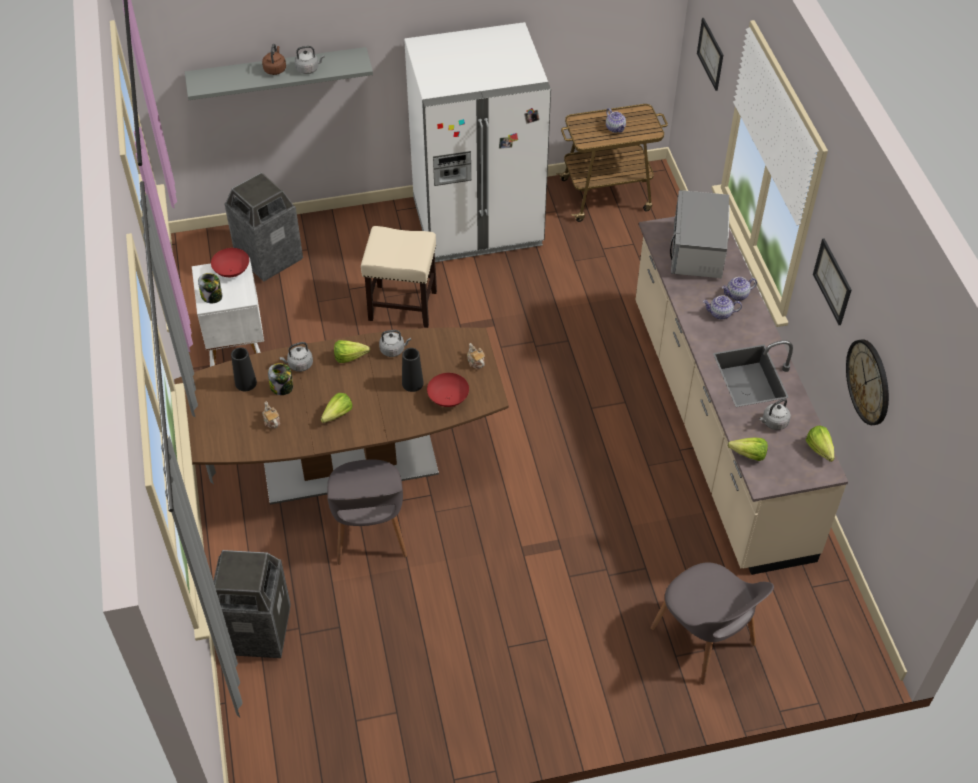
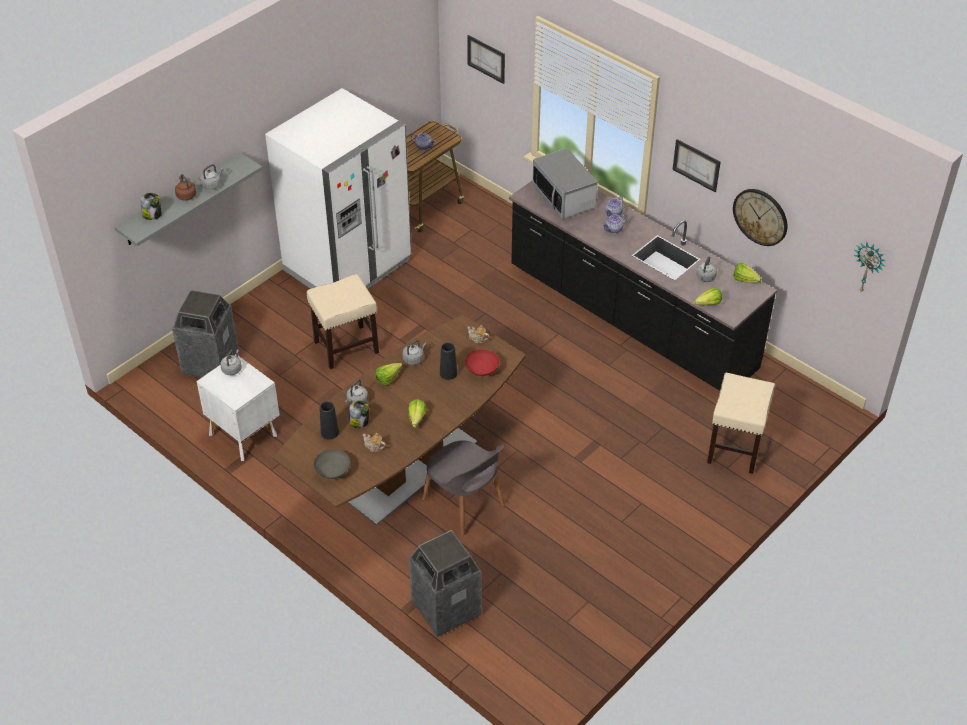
camera: 35 degrees left, 5 degrees down
(210, 425) = (332, 472): none -> grey bowl
(212, 296) = (234, 393): jar -> jar (152, 215)
(232, 271) = (232, 369): red bowl -> grey kettle
(704, 639) = (735, 448): grey chair -> beige stool
(717, 427) = (630, 319): beige counter -> black counter
(942, 514) = (868, 267): none -> wall clock

